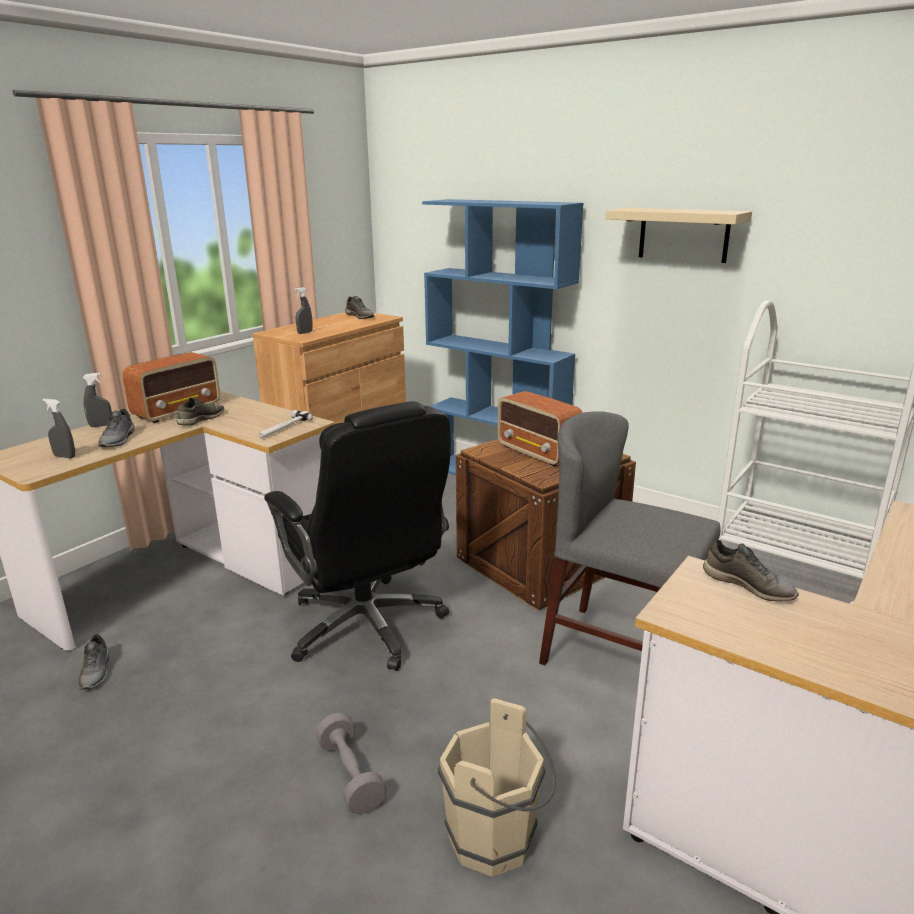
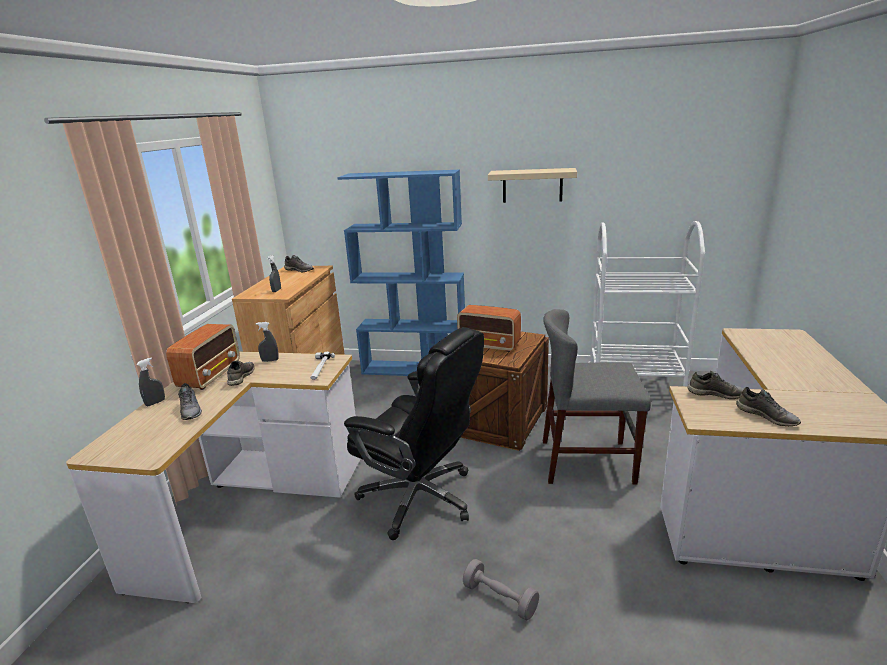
camera: 25 degrees left, 0 degrees up
(65, 456) = (160, 436): grey spray bottle -> grey spray bottle (270, 360)
(97, 672) = (240, 608): grey shoe -> grey shoe (767, 416)
(497, 841) = (618, 597): beige bucket -> none

